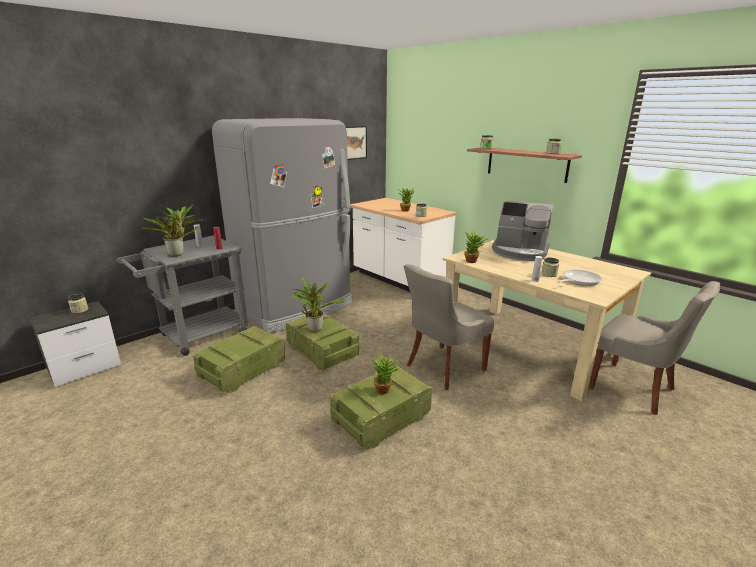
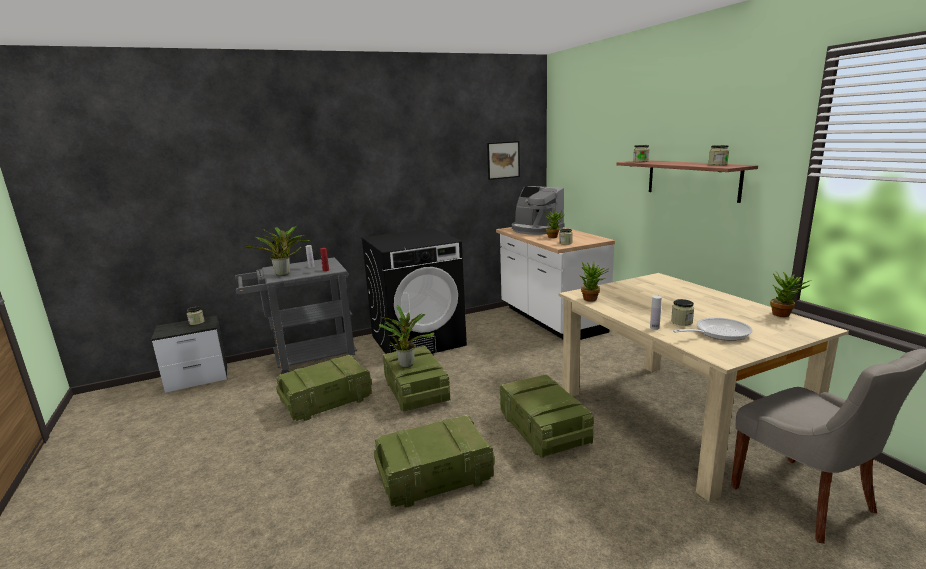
camera: 20 degrees right, 5 degrees down
(296, 307) = (418, 340): grey fridge -> black washing machine
(385, 390) = (436, 441): potted plant -> potted plant (784, 314)
(443, 367) = (542, 429): grey chair -> crate
(520, 252) = (666, 292): coffee machine -> coffee machine (536, 230)

